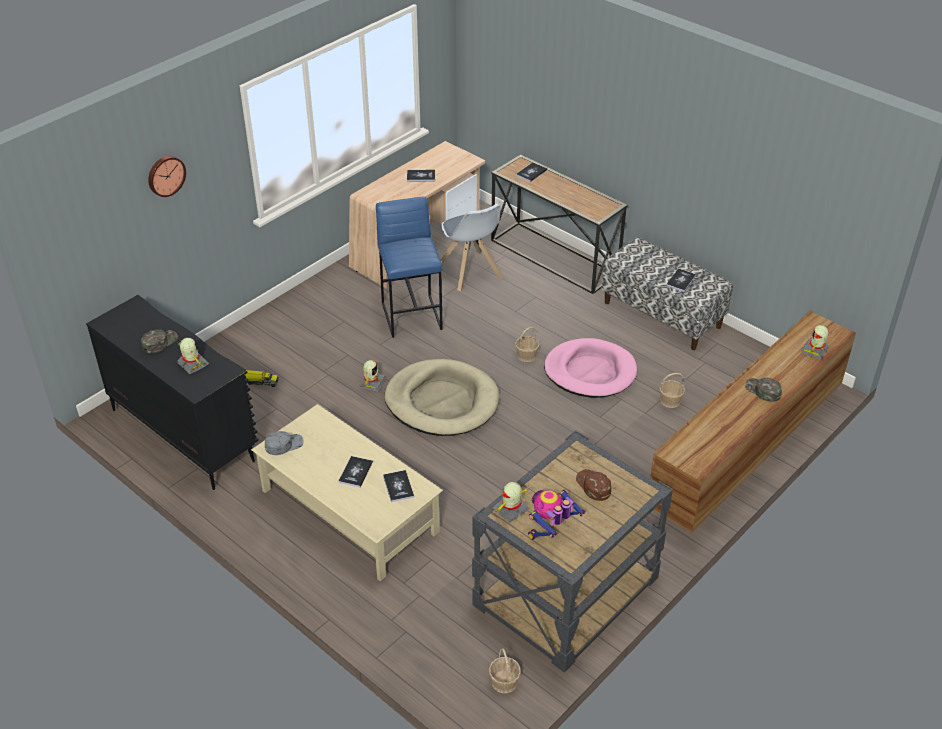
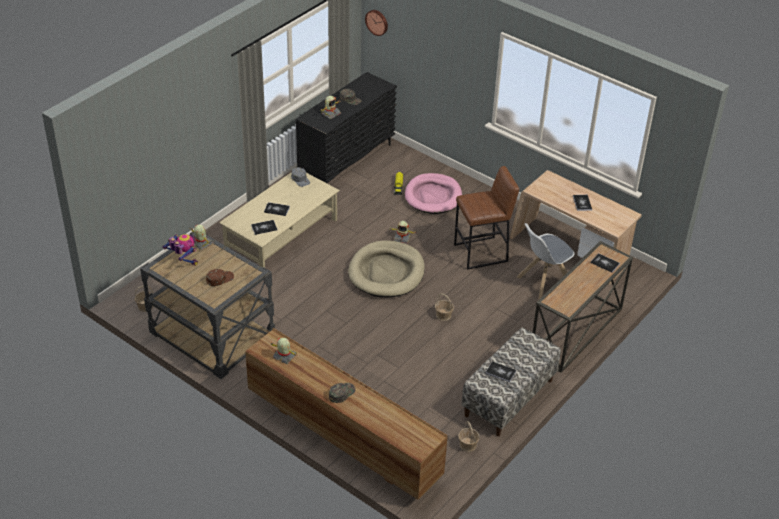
camera: 85 degrees right, 0 degrees up
(165, 175) = (440, 40): wall clock -> wall clock (377, 22)
(411, 315) = (481, 253): blue stool -> brown stool
(590, 371) = (429, 350): pink dog bed -> pink dog bed (433, 196)
(670, 400) = (399, 396): basket -> basket (467, 445)
(815, 350) = (393, 431): toy robot -> toy robot (284, 356)

